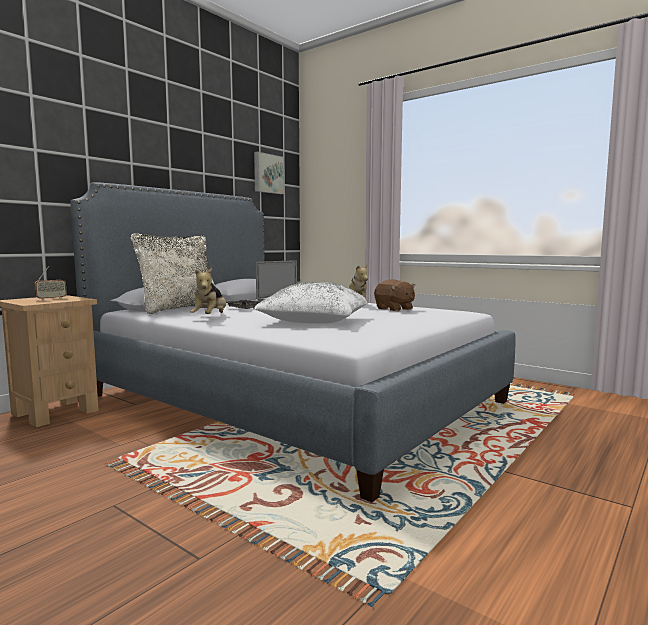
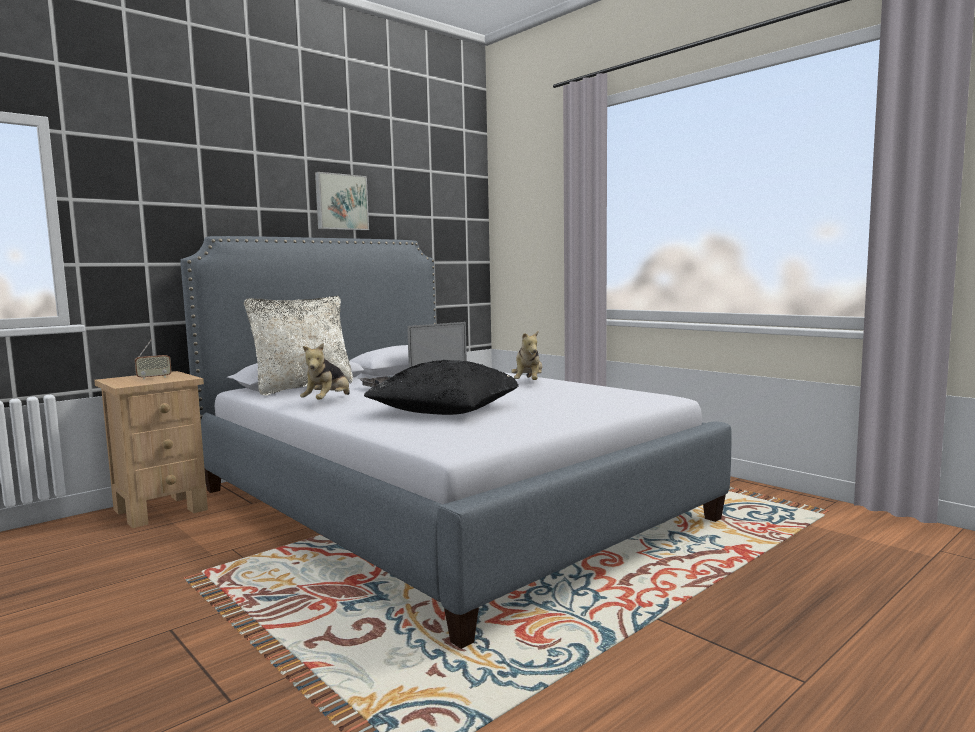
camera: 10 degrees right, 0 degrees up
(268, 173) = (442, 207): picture -> picture (341, 202)
(315, 320) = (446, 408): white pillow -> black pillow
(394, 309) = (570, 390): brown plush toy -> none

